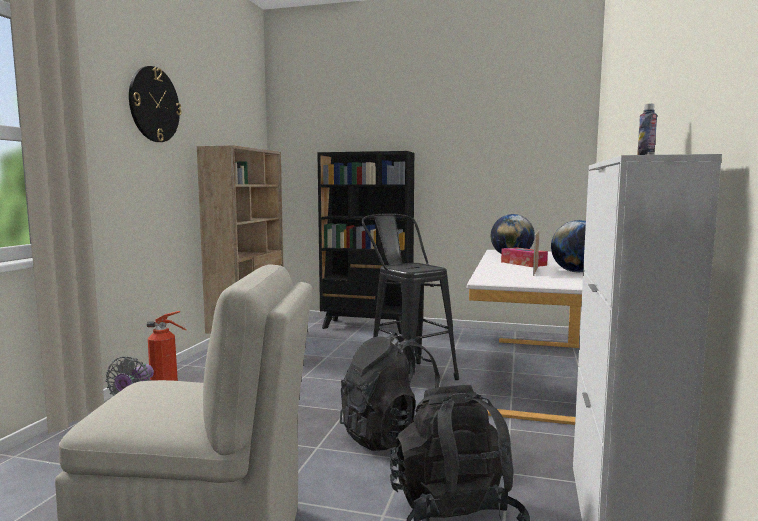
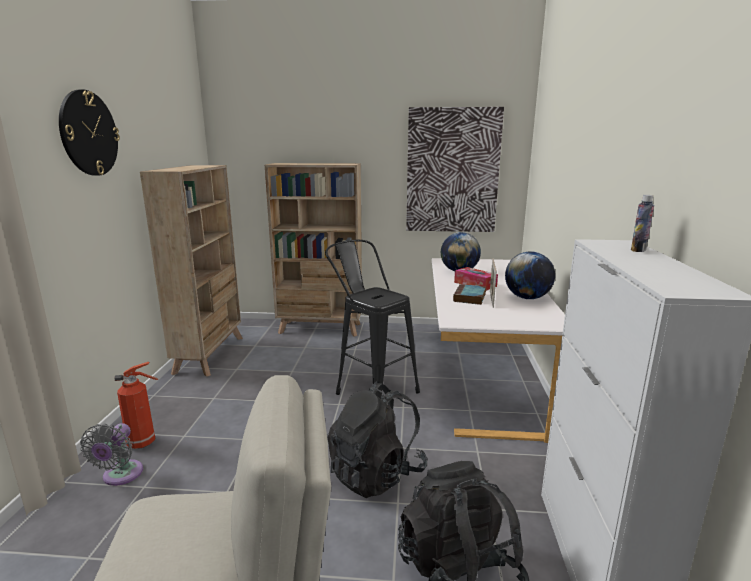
camera: 10 degrees left, 10 degrees up
(367, 327) = (320, 329): black bookcase -> beige bookcase
(511, 160) = (452, 171): none -> picture
(512, 270) = (470, 298): none -> book

